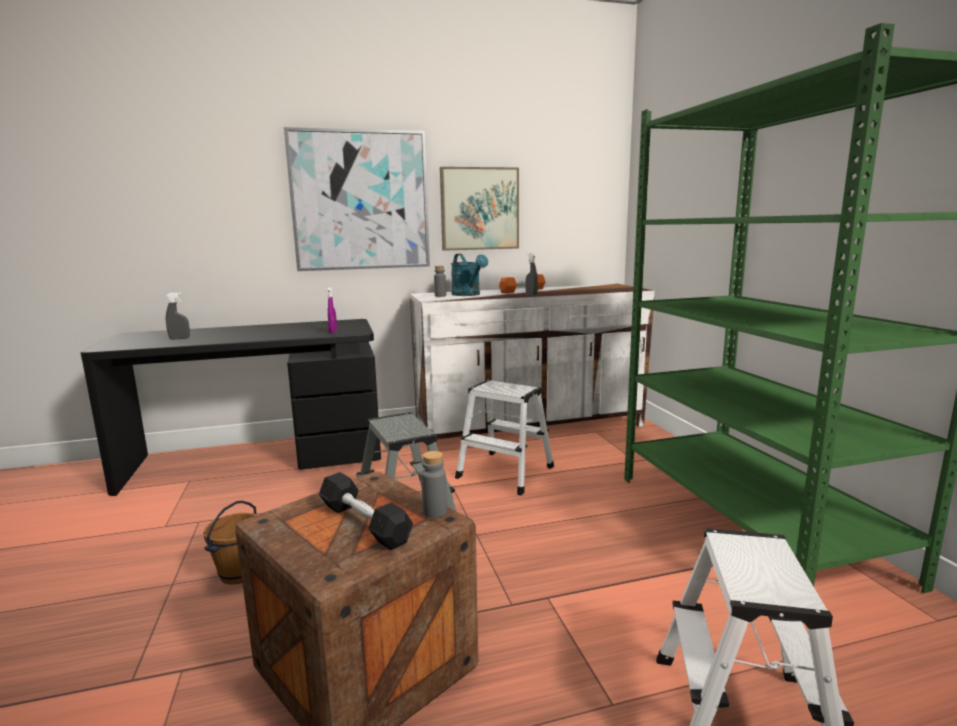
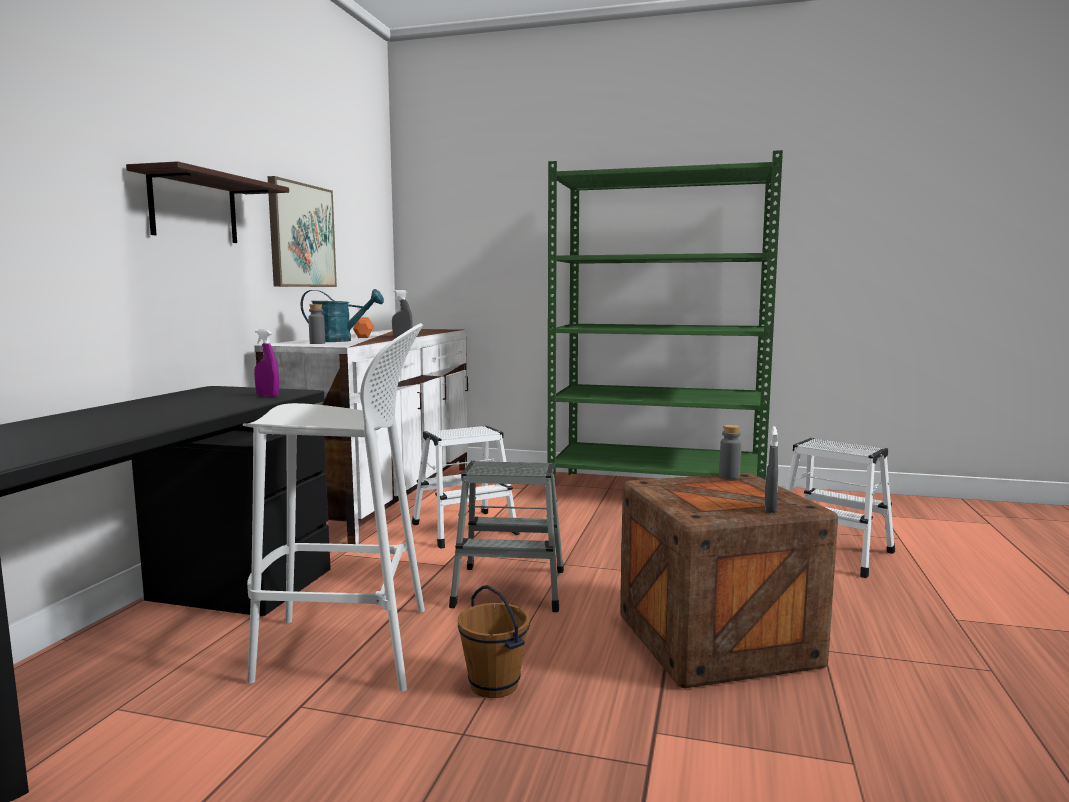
camera: 60 degrees left, 5 degrees down
(179, 338) = (61, 436): grey spray bottle -> grey spray bottle (770, 509)
(273, 508) = (348, 648): none -> white stool
(360, 201) = (194, 208): picture -> shelf
(364, 523) = (731, 492): black dumbbell -> none

